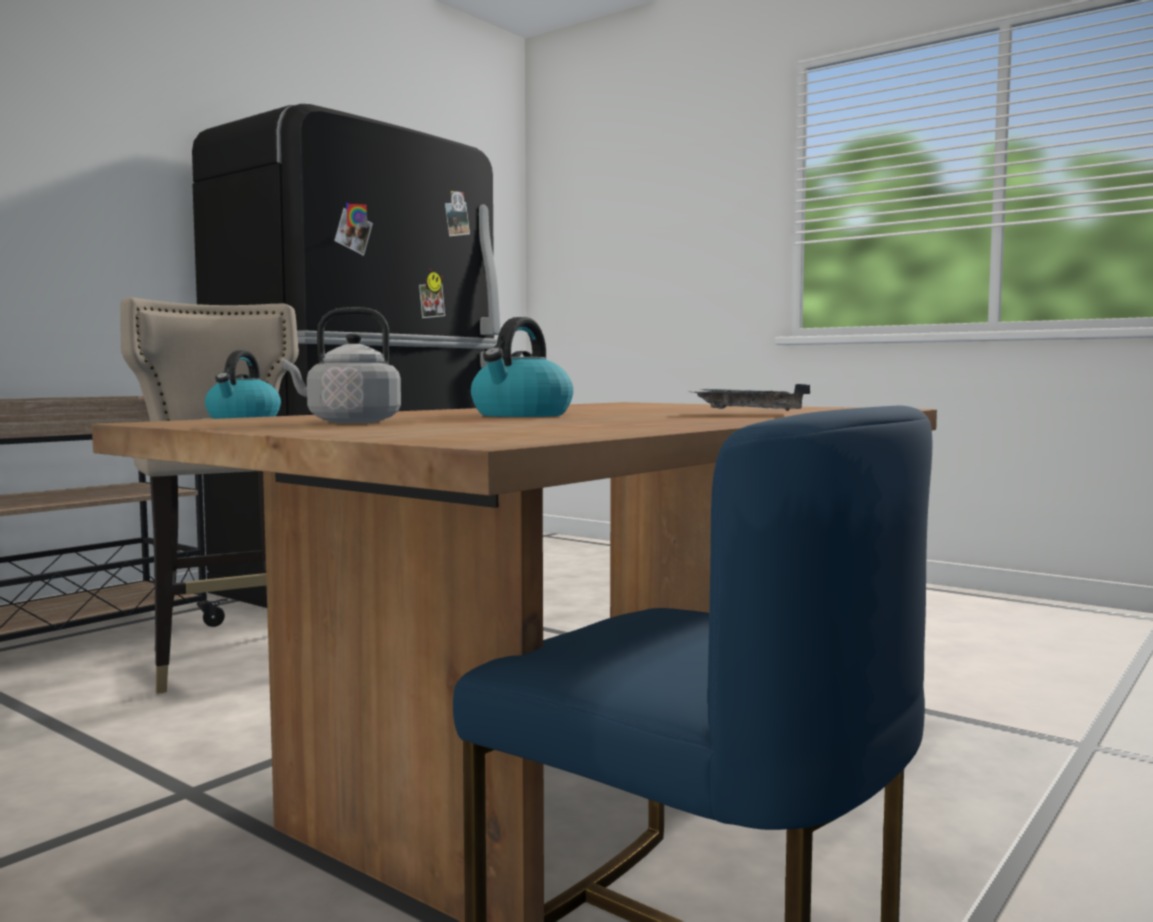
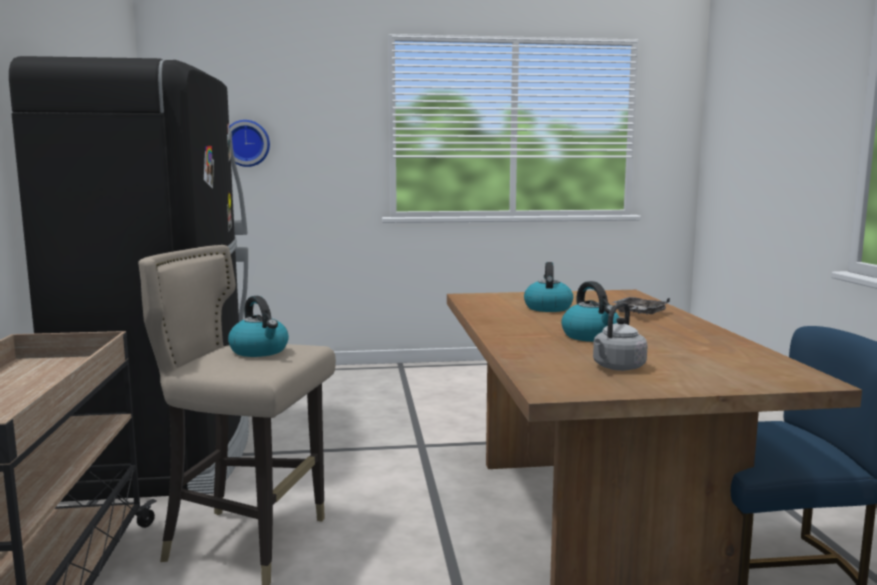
camera: 45 degrees left, 5 degrees up
(622, 243) = (247, 143): none -> wall clock
(655, 408) = (547, 308): none -> kettle

